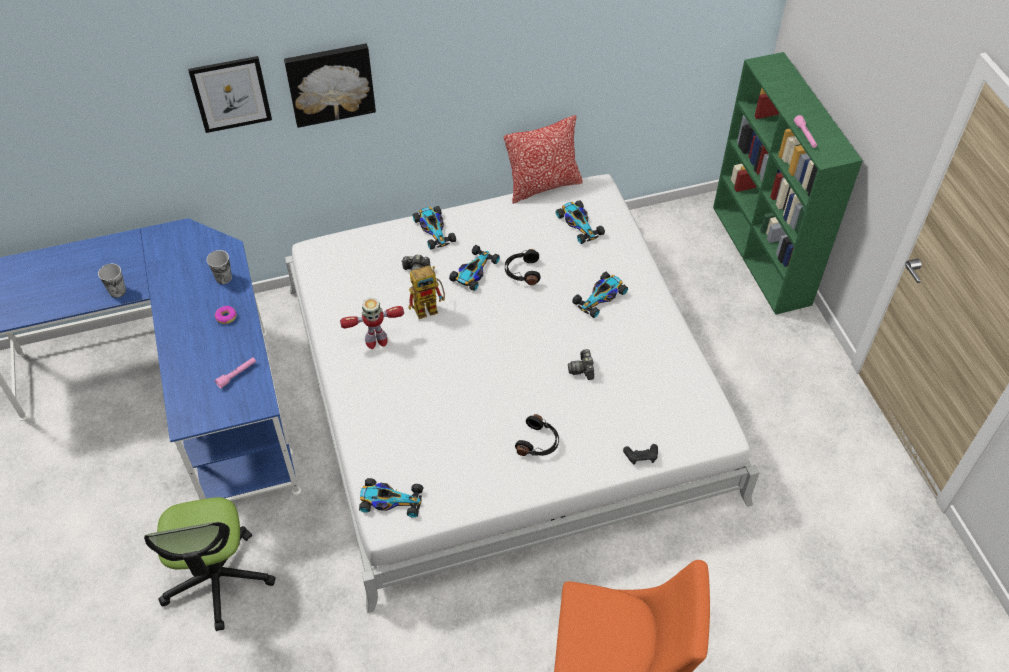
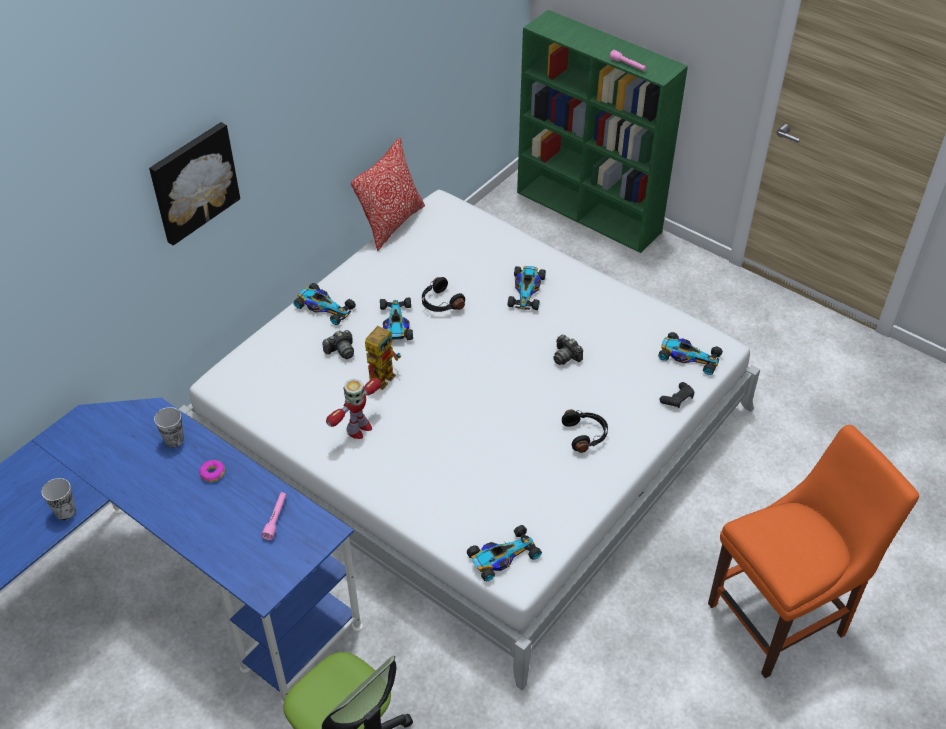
camera: 35 degrees left, 5 degrees down
(231, 94) = (102, 231): picture -> none
(579, 224) = (454, 240): toy car -> toy car (688, 356)

